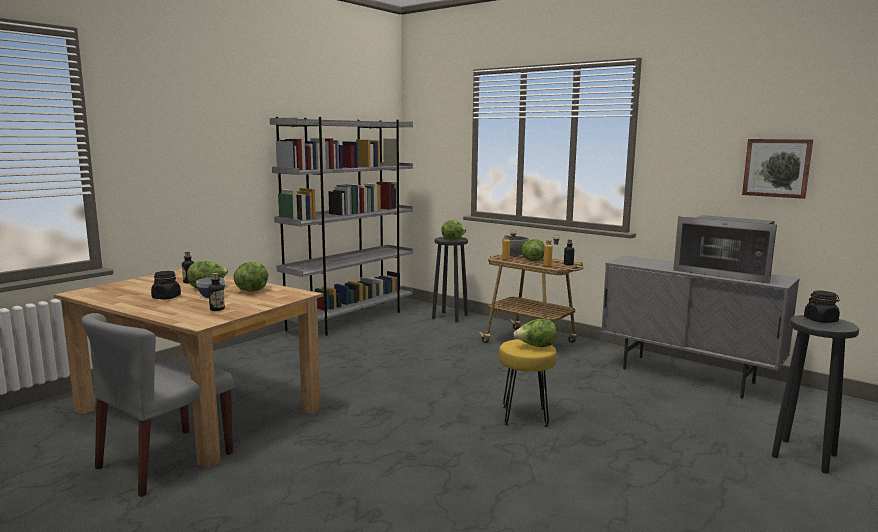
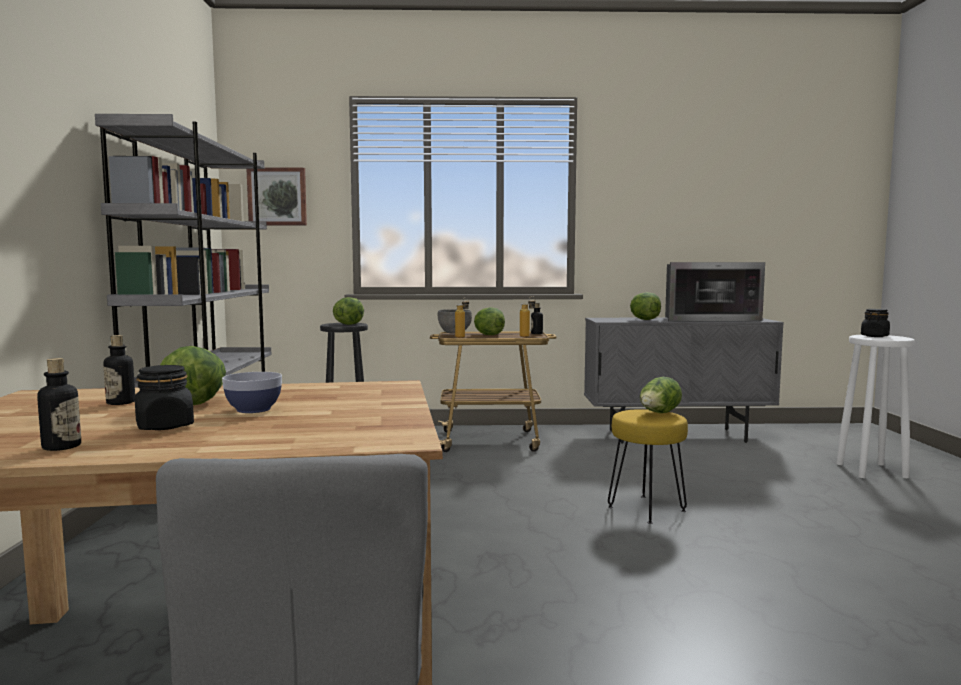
camera: 40 degrees left, 5 degrees down
(217, 309) = (344, 420): bottle -> bottle (61, 447)
(252, 290) = (298, 393): lettuce -> lettuce (644, 319)
(777, 168) = (719, 215): picture -> picture (277, 197)
(804, 455) = (871, 470): black stool -> white stool

